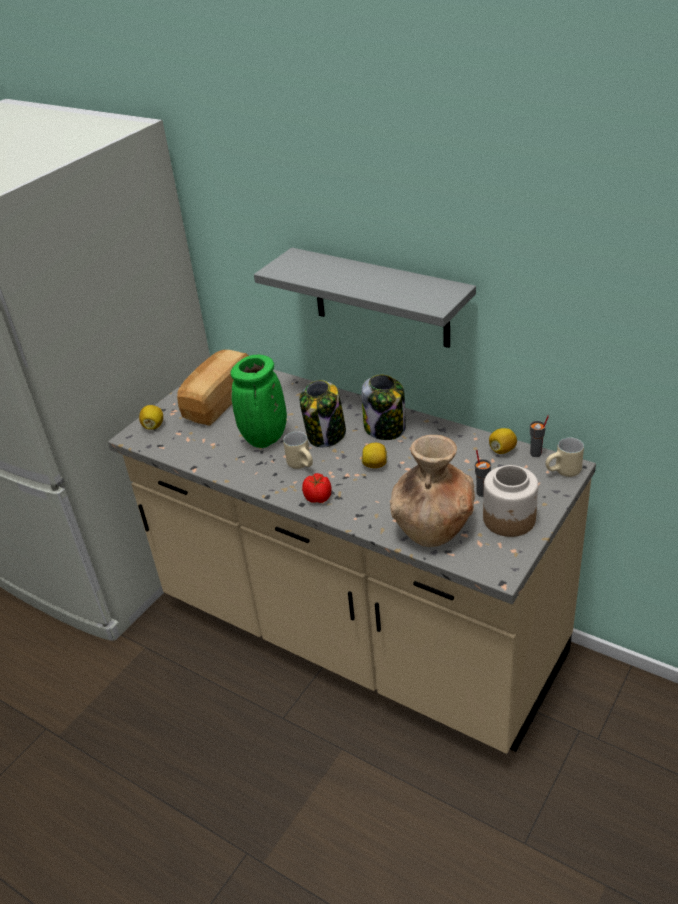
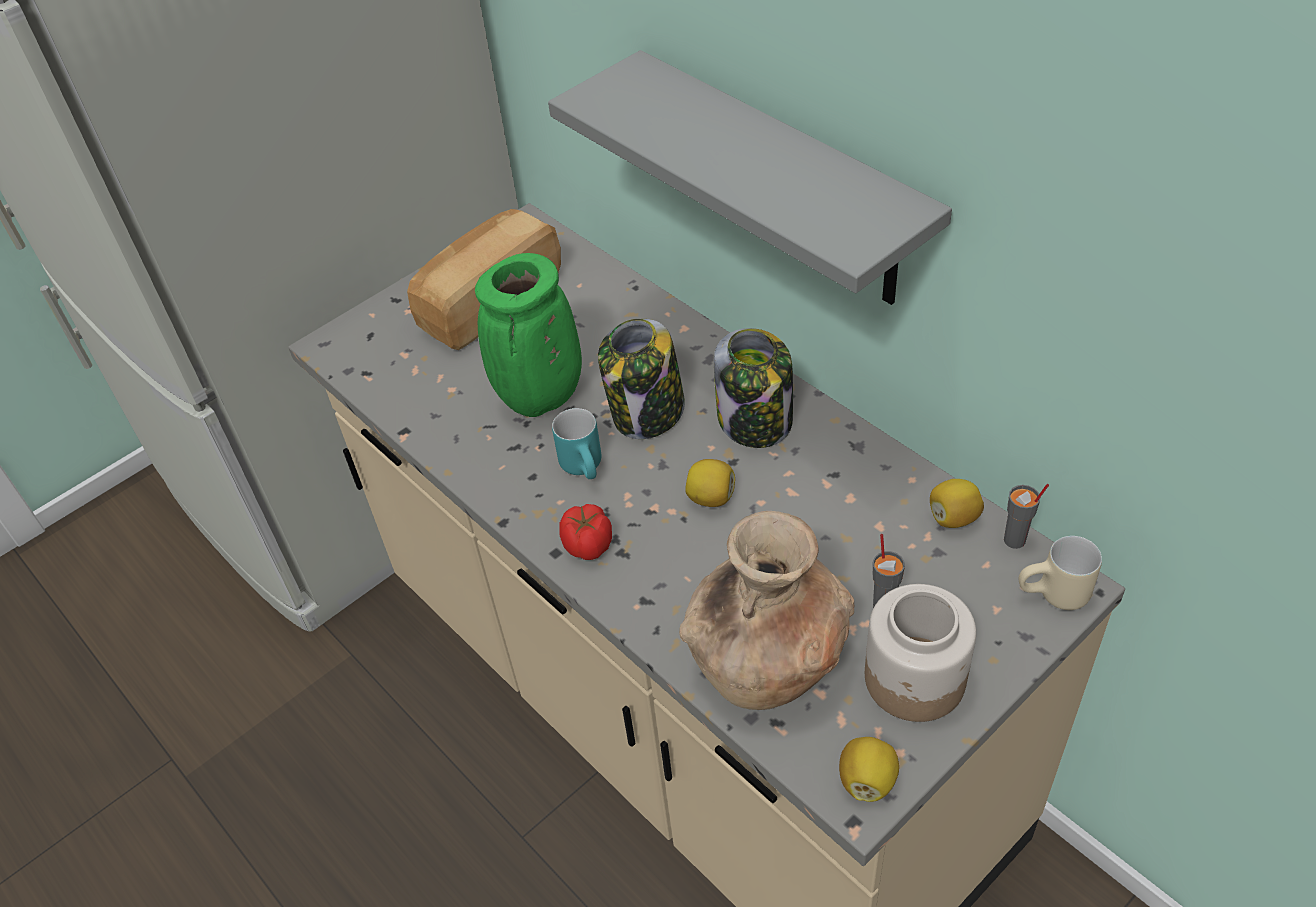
camera: 15 degrees right, 10 degrees up
(153, 426) = (369, 331): lemon -> lemon (867, 780)
(303, 464) = (587, 468): beige mug -> turquoise mug

